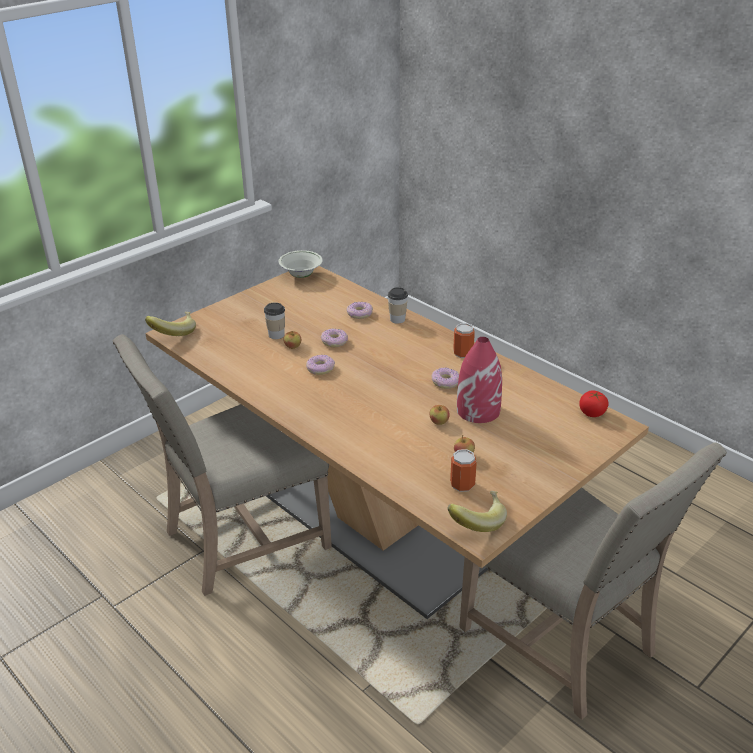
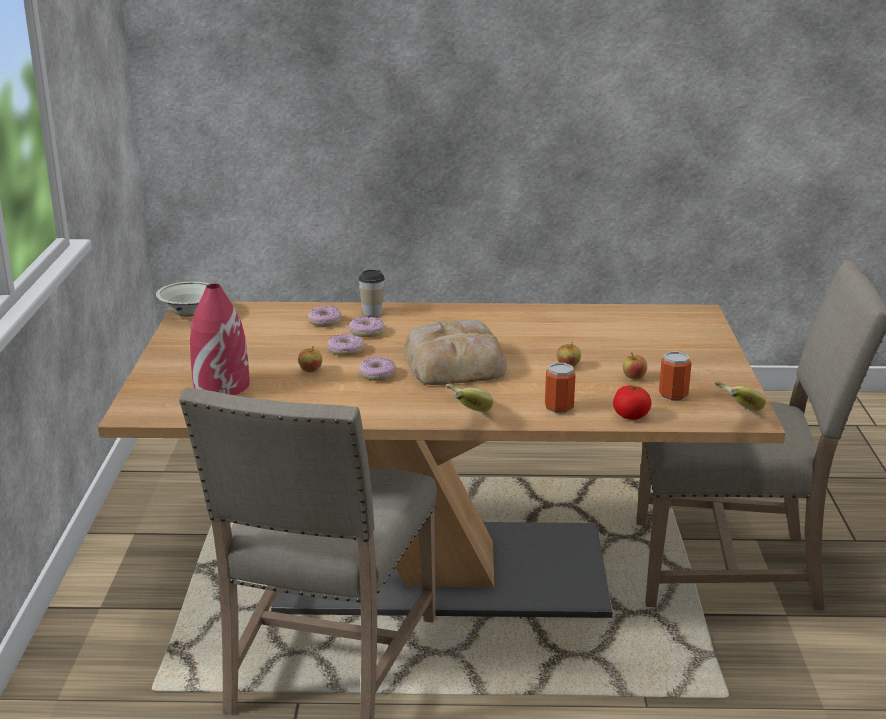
camera: 45 degrees left, 10 degrees down
(173, 332) = (137, 412): banana -> banana (461, 414)
(276, 335) = (270, 368): cup -> none
(377, 383) = (455, 362): none -> bread
(445, 382) = (514, 338): donut -> donut (367, 332)
(463, 353) = (485, 314): can -> can (559, 408)
(478, 410) = (581, 345): red vase -> red vase (221, 385)
(592, 413) = (666, 312): tomato -> tomato (631, 416)

